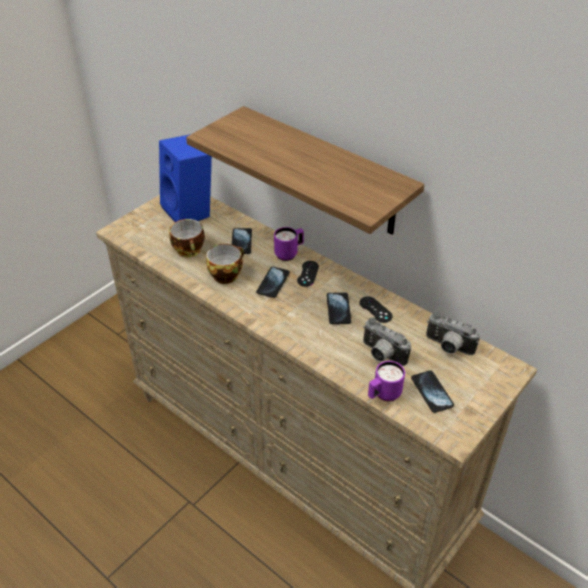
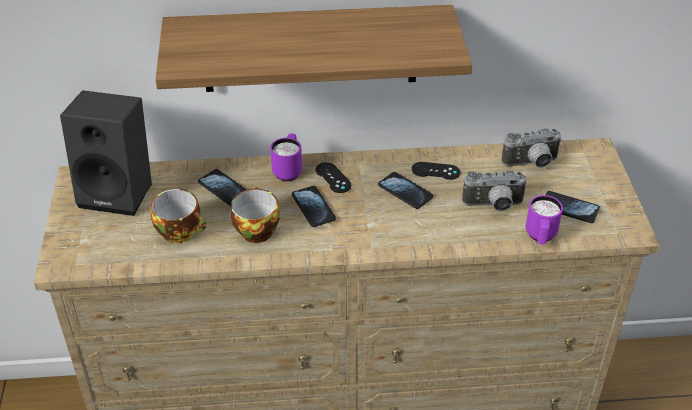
camera: 45 degrees left, 0 degrees up
(190, 211) = (120, 192): blue speaker -> black speaker

